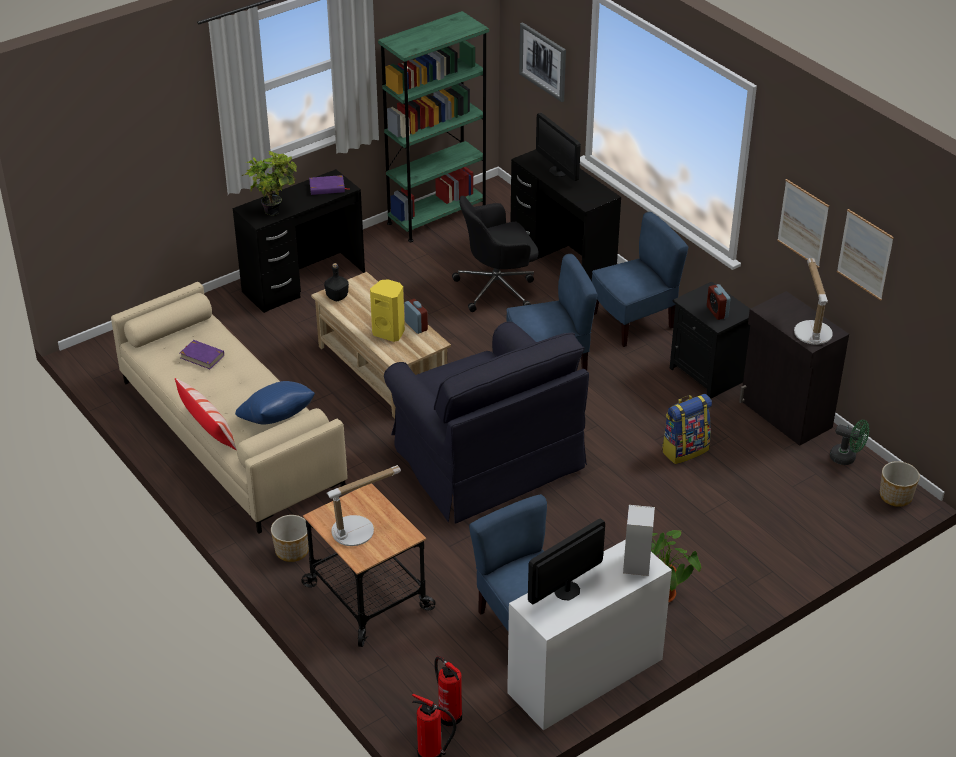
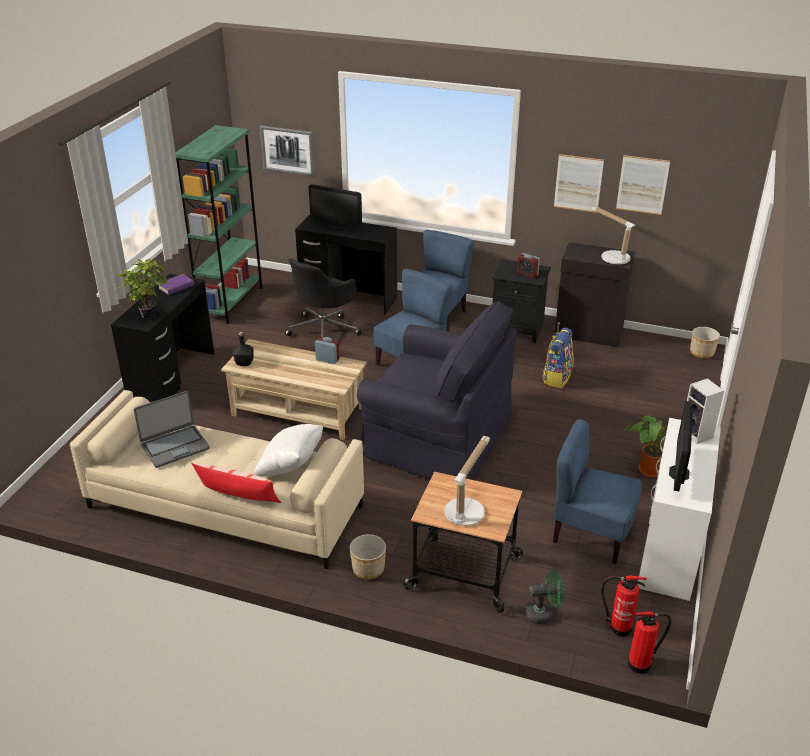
camera: 35 degrees left, 5 degrees down
(202, 356) = (175, 446): purple book -> laptop
(277, 421) = (291, 466): blue pillow -> white pillow
(389, 332) = (312, 371): yellow speaker -> none
(847, 458) = (651, 343): green fan -> green fan (543, 613)

